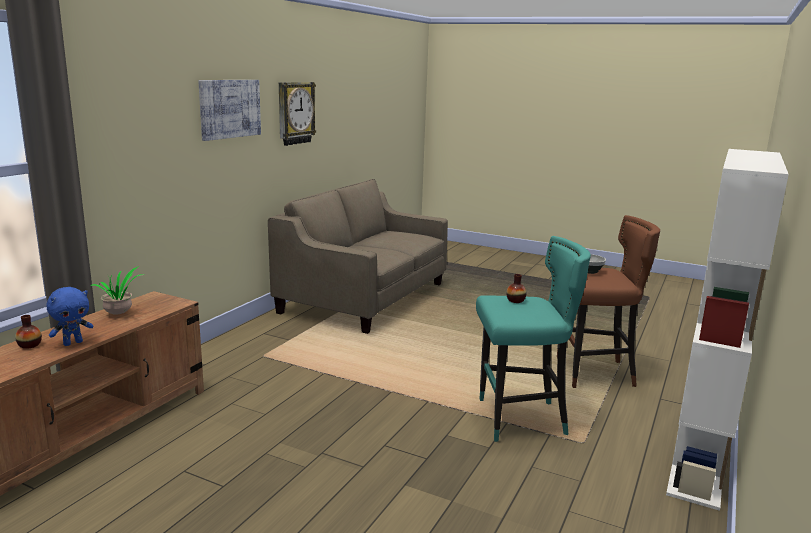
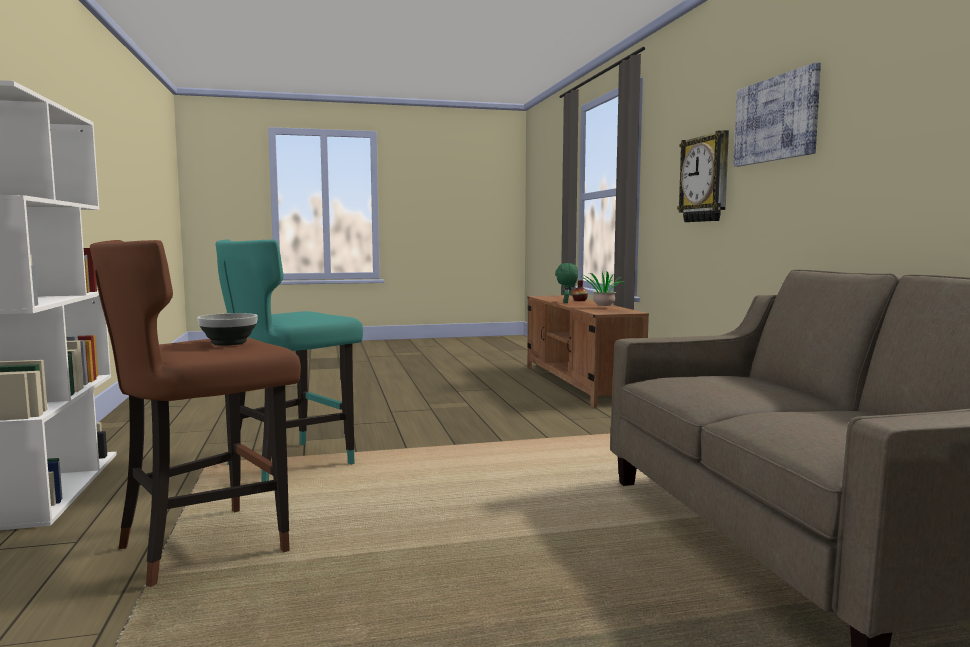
camera: 140 degrees right, 10 degrees down
(73, 343) = (566, 302): blue plush toy -> green plush toy
(295, 113) = (906, 103): wall clock -> wall clock (706, 179)
(515, 300) = (307, 315): vase -> none

